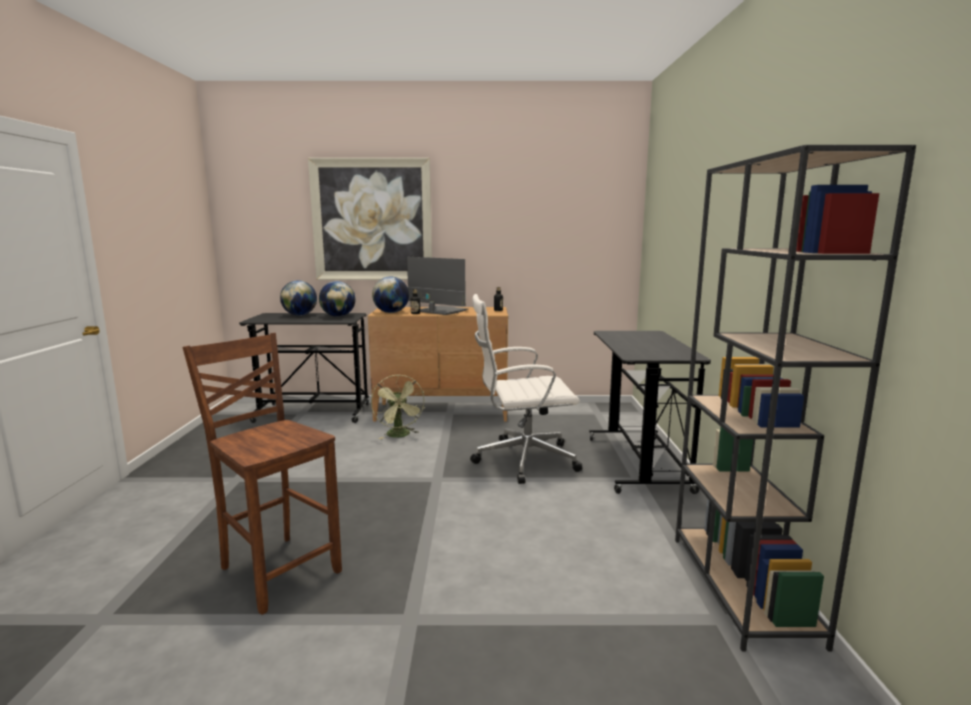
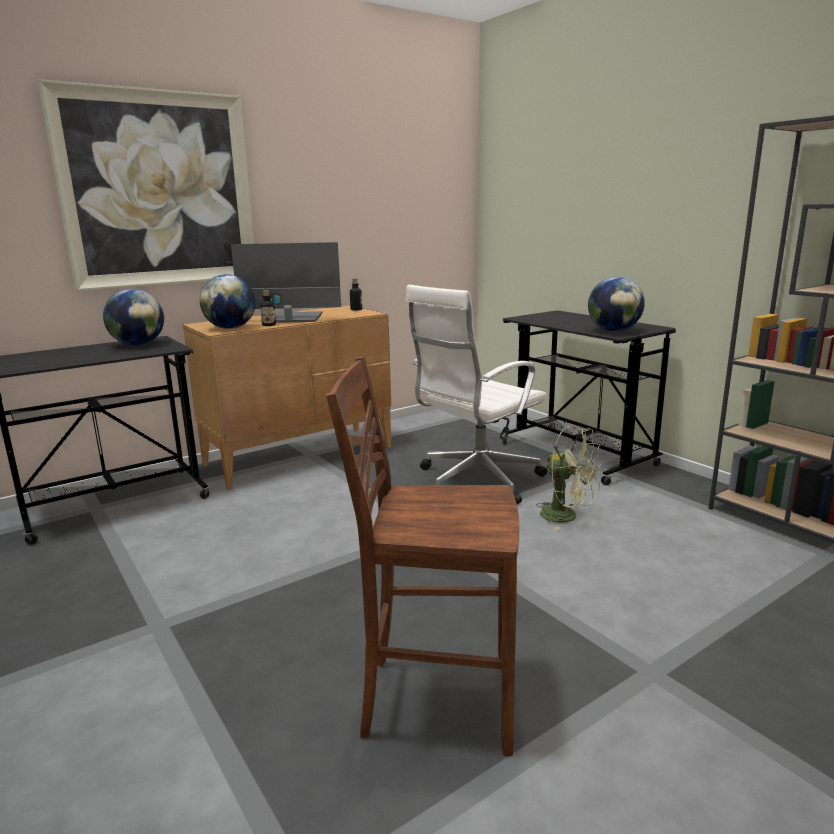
camera: 35 degrees left, 5 degrees up
(300, 315) = (66, 352): globe -> globe (613, 331)
(400, 435) = (297, 496): green fan -> green fan (567, 517)

